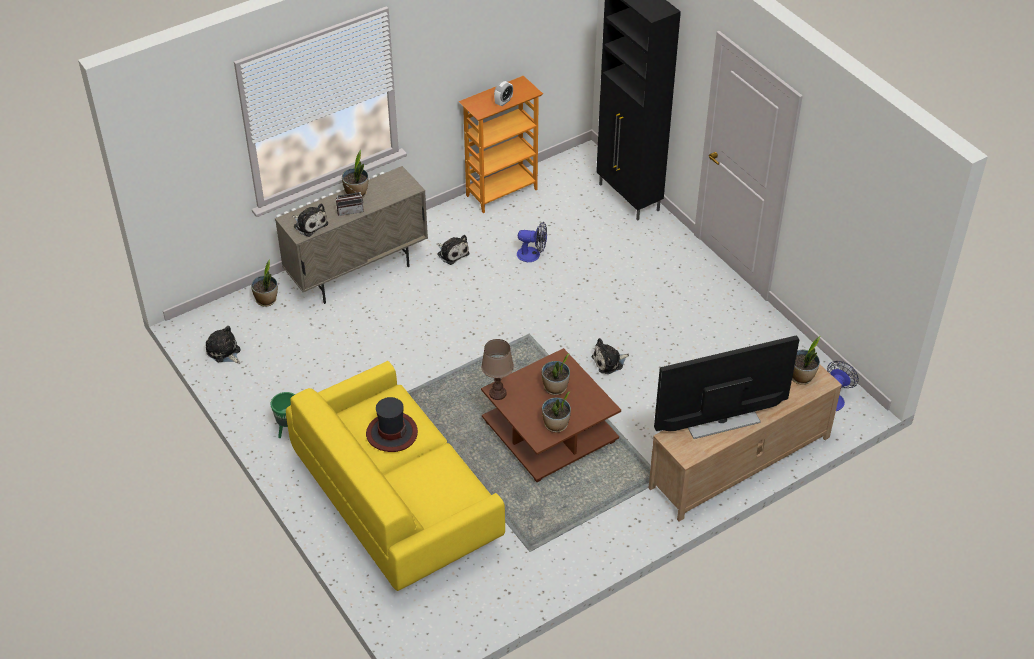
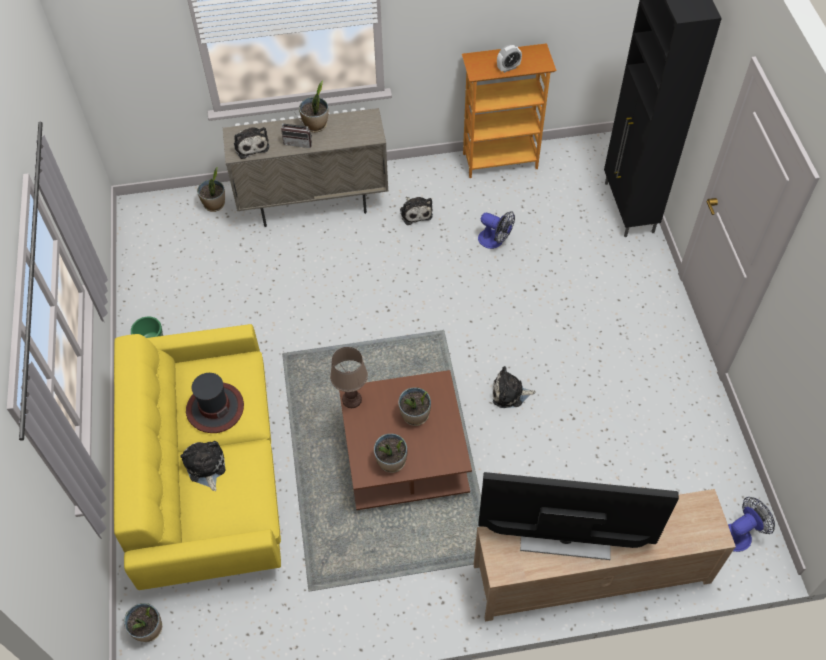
camera: 25 degrees right, 10 degrees up
(224, 352) = (146, 247): plush toy -> plush toy (205, 467)
(801, 377) = (690, 517): potted plant -> potted plant (149, 629)

